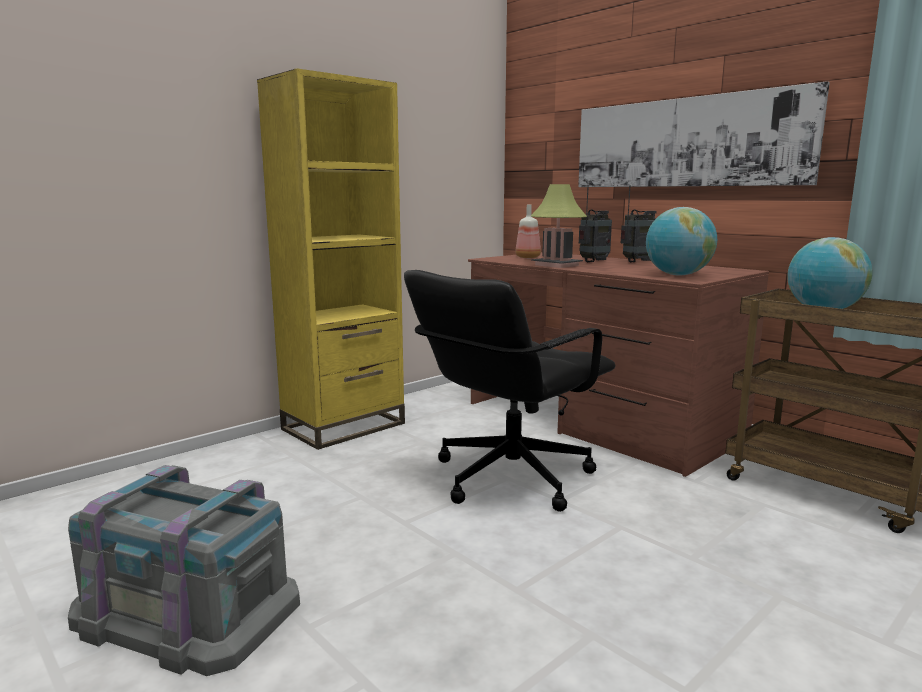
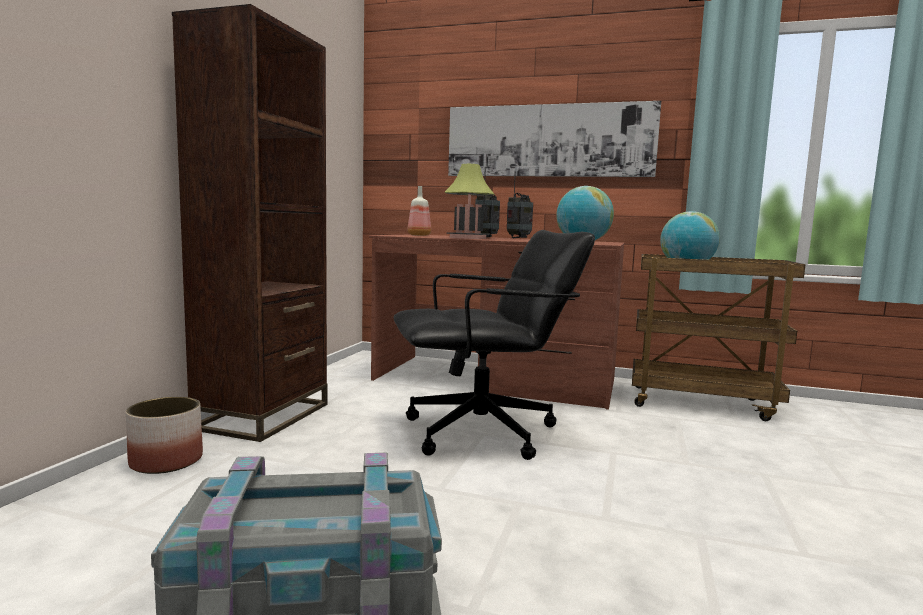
camera: 30 degrees left, 5 degrees down
(241, 454) = (166, 462): none -> planter
(344, 426) = (263, 416): yellow bookcase -> brown bookcase
(509, 477) = (483, 432): black office chair -> black office chair turned 120 degrees counterclockwise

